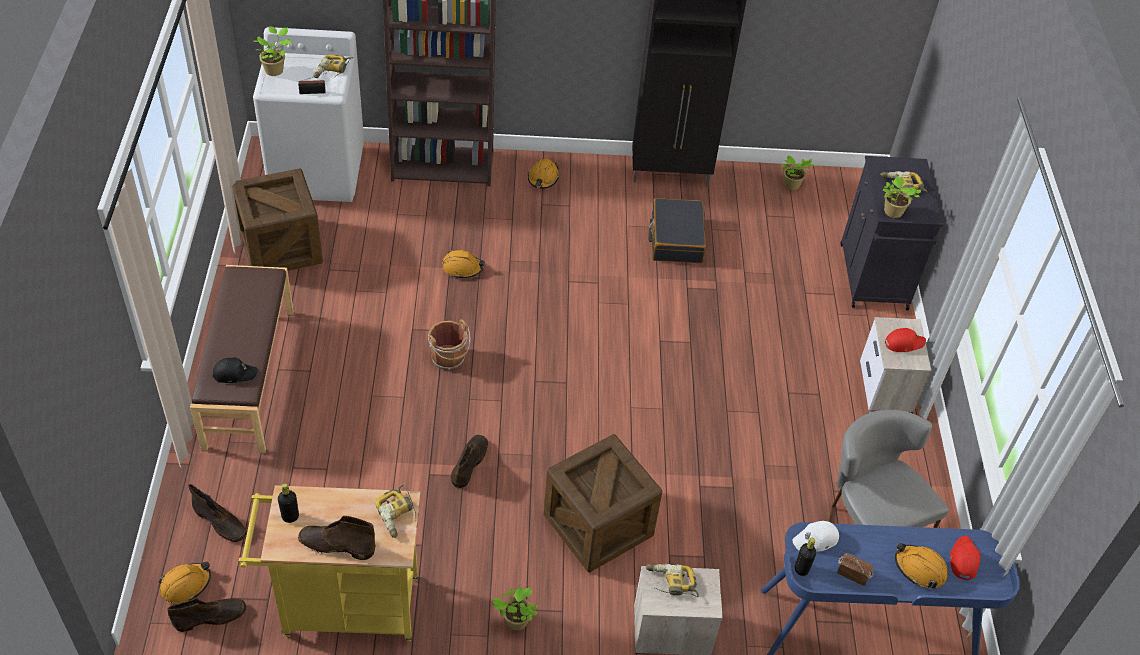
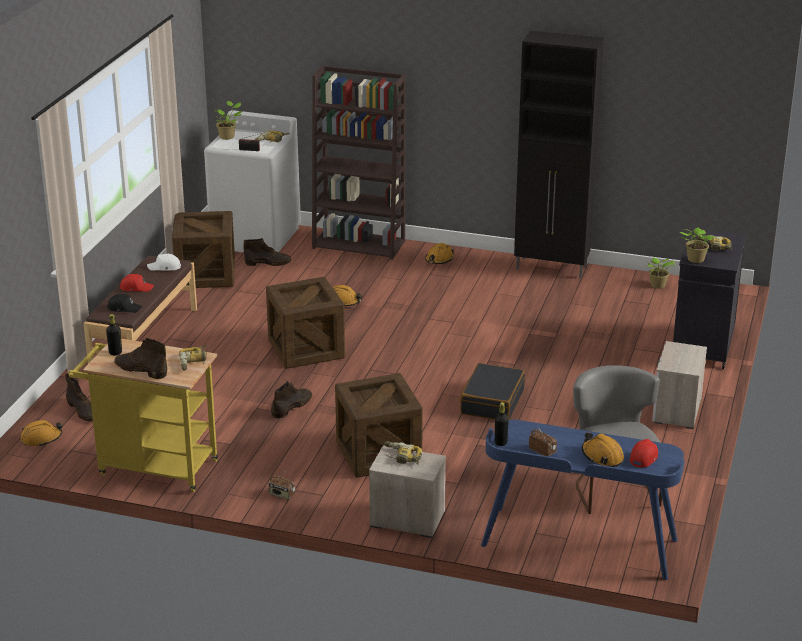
camera: 20 degrees right, 20 degrees down
(211, 617) = (51, 457): brown boot -> brown boot (268, 263)
(449, 359) = (306, 349): brown bucket -> crate
(515, 622) = (281, 495): potted plant -> radio
(676, 239) = (535, 305): black suitcase -> black suitcase (492, 402)
(816, 540) = (522, 430): white cap -> white cap (164, 267)
(903, 343) = (682, 358): red cap -> red cap (136, 288)

